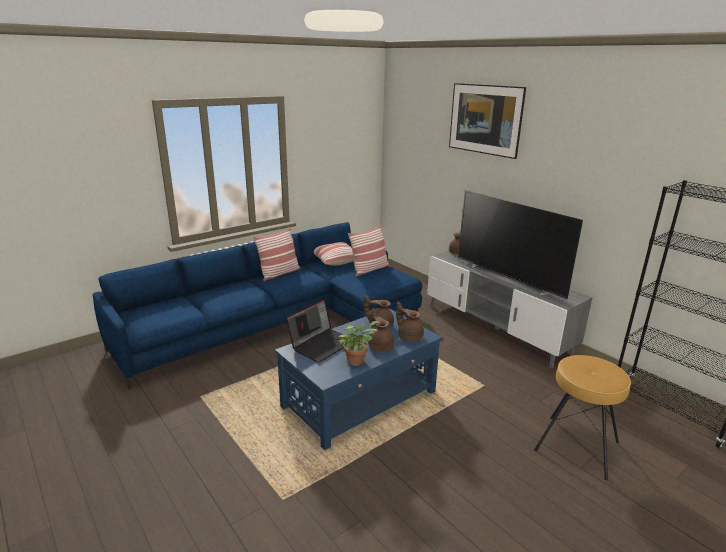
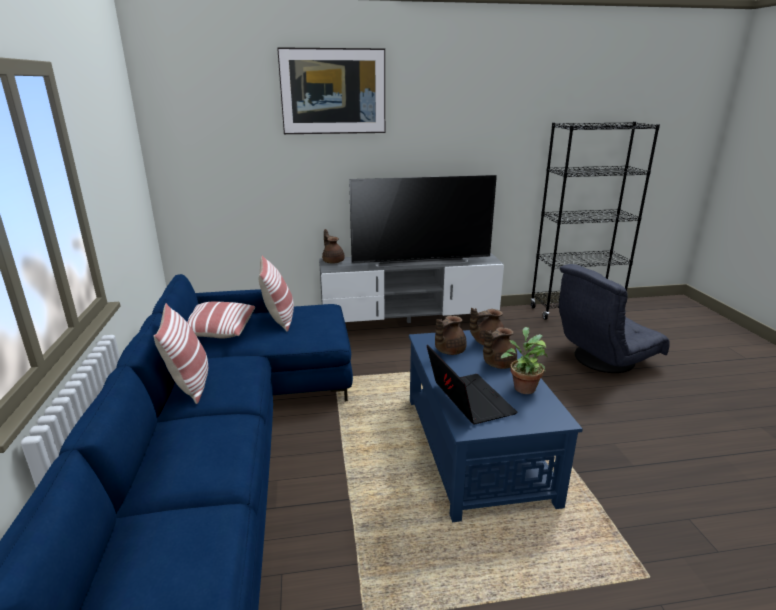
camera: 60 degrees left, 0 degrees up
(380, 346) = (497, 364): brown teapot -> brown teapot turned 45 degrees counterclockwise
(576, 445) = (602, 359): brown stool -> grey armchair

